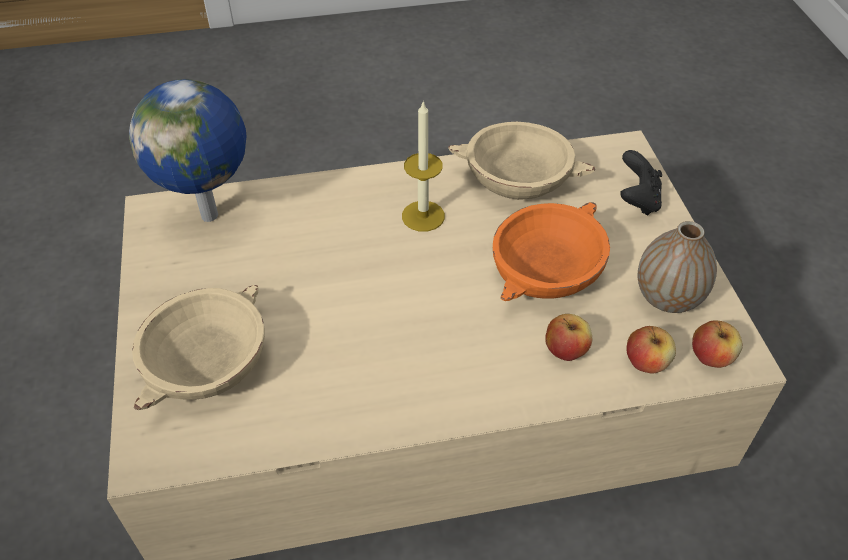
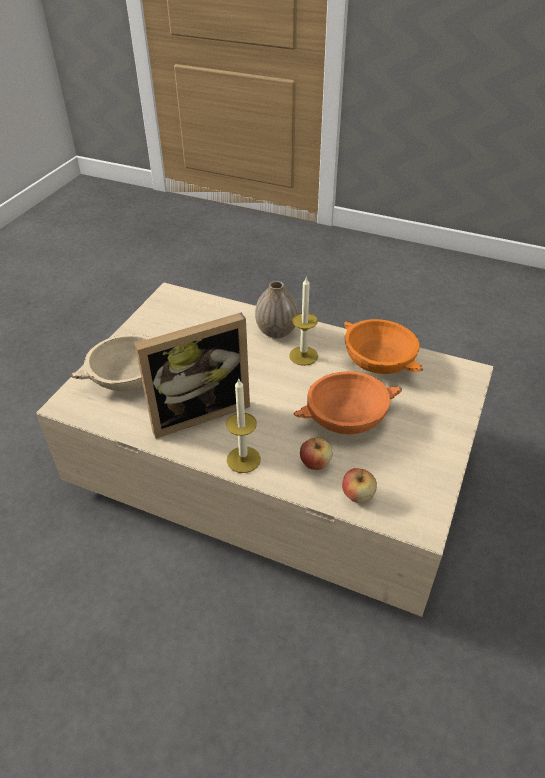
camera: 35 degrees right, 5 degrees down
(212, 215) = (194, 308): globe -> none
(356, 361) = (197, 411): none -> picture frame
(477, 394) = (243, 459): none -> candle
(516, 181) = (377, 361): beige bowl -> orange bowl
(637, 200) = (446, 405): black game controller -> none
(667, 298) = (409, 468): vase -> vase (276, 331)
(711, 357) = (403, 514): apple -> none

